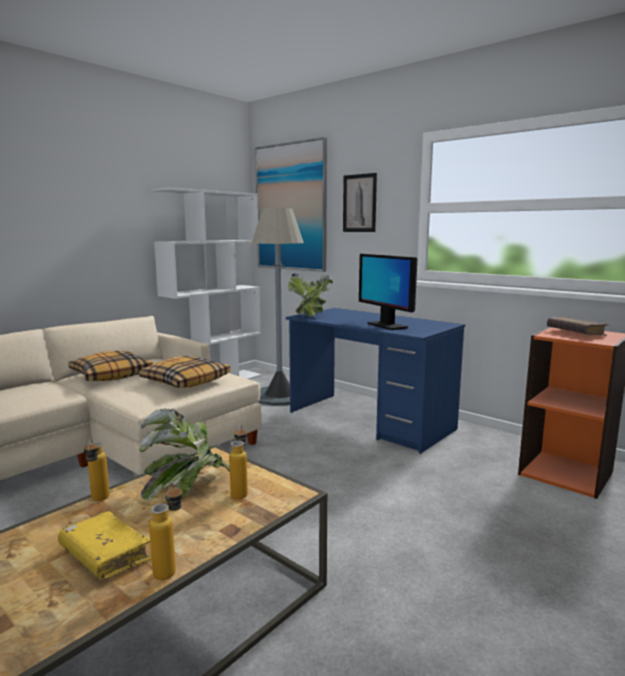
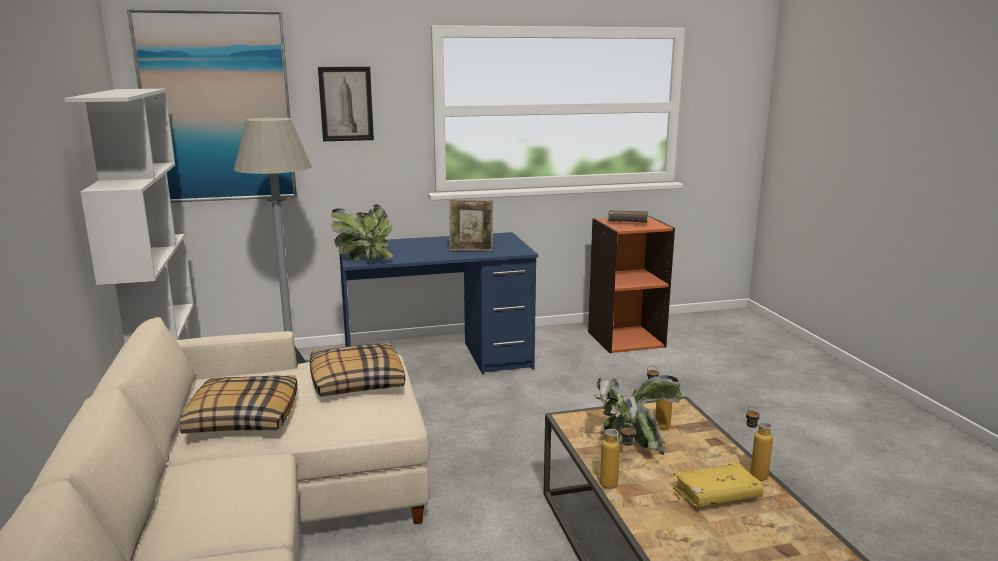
camera: 55 degrees left, 5 degrees up
(386, 325) = (471, 250): monitor -> picture frame

